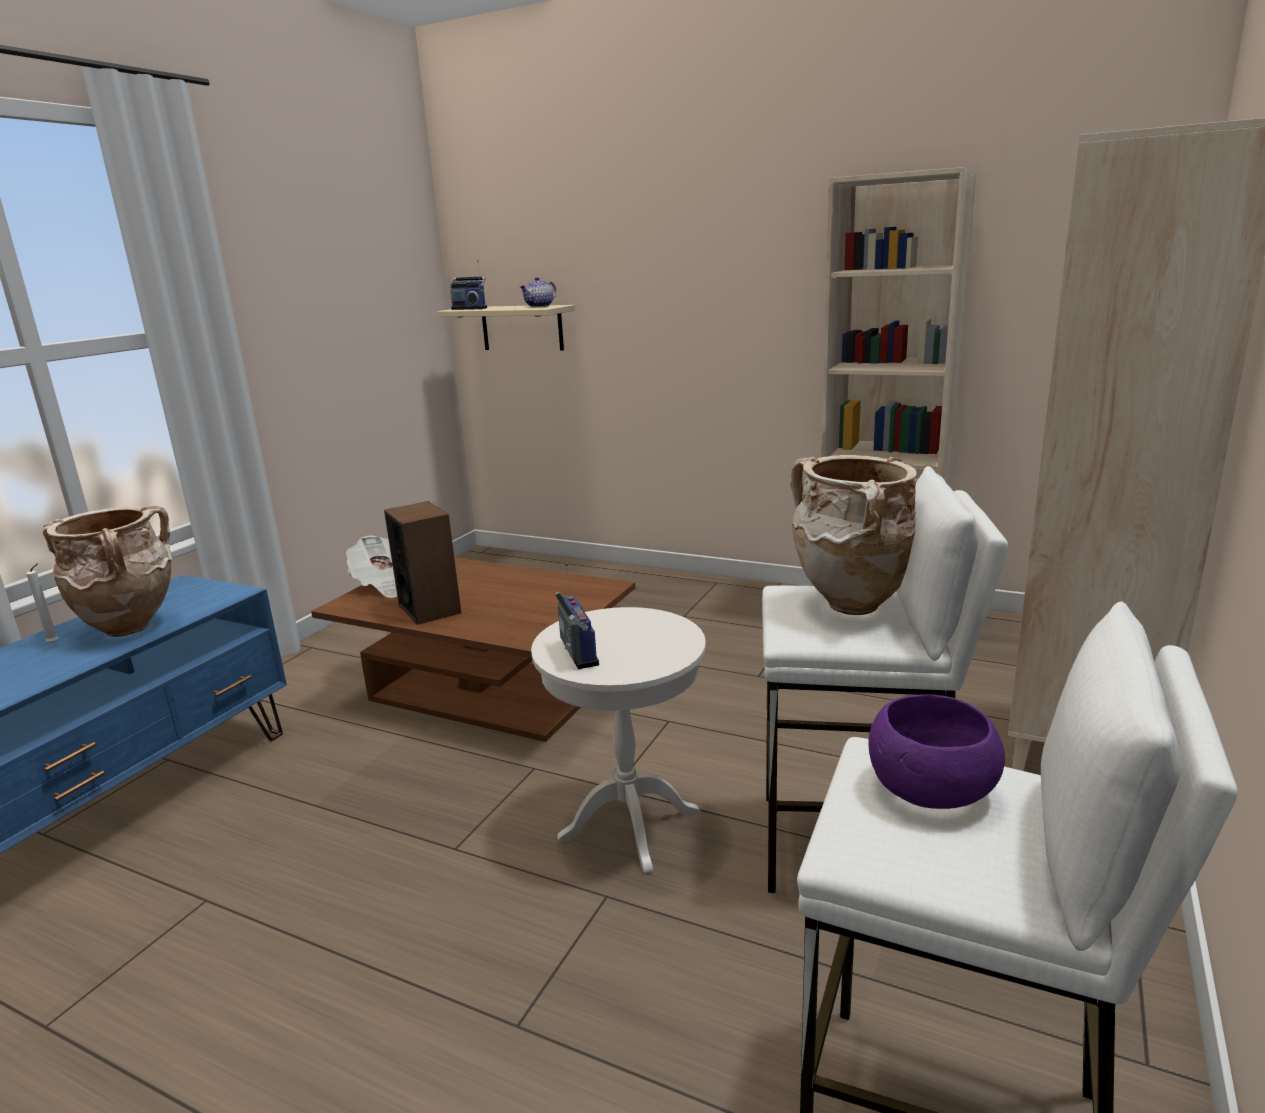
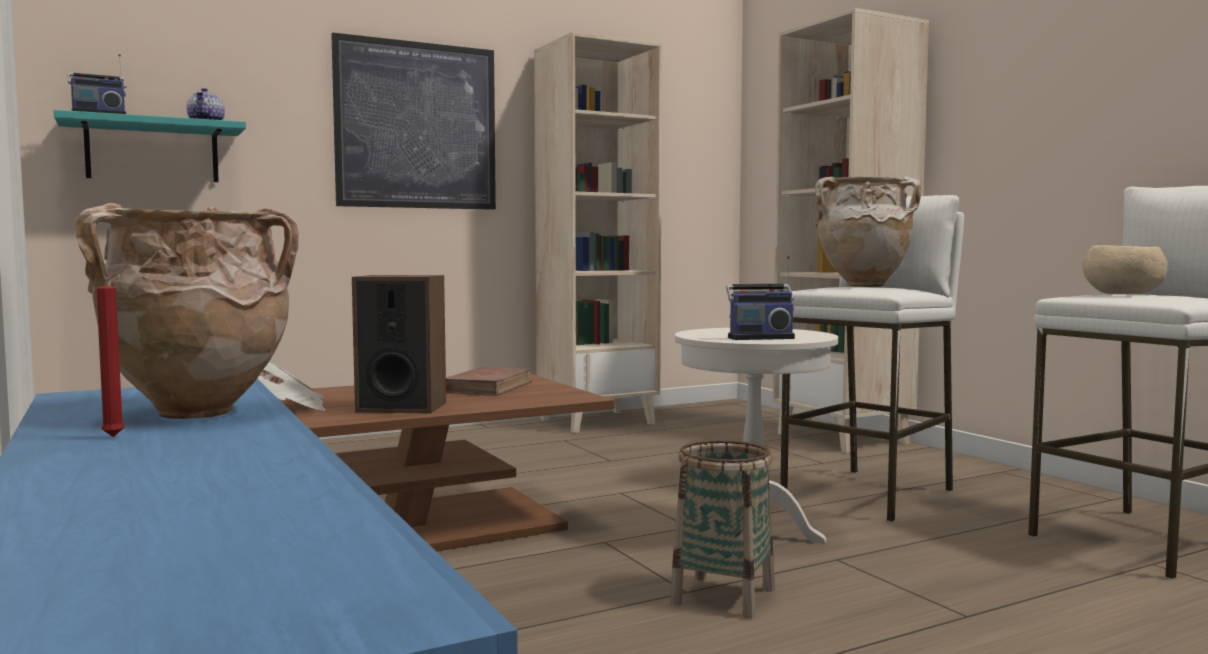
camera: 55 degrees left, 15 degrees down
(55, 643) = (117, 436): white candle -> red candle
(458, 869) = (722, 596): none -> basket
(522, 328) = (153, 152): beige shelf -> turquoise shelf
(541, 598) = (487, 387): none -> brown book
(576, 654) = (759, 338): radio -> radio turned 150 degrees clockwise
(720, 287) = (416, 125): none -> picture
(930, 789) = (1123, 294): purple bowl -> beige bowl

